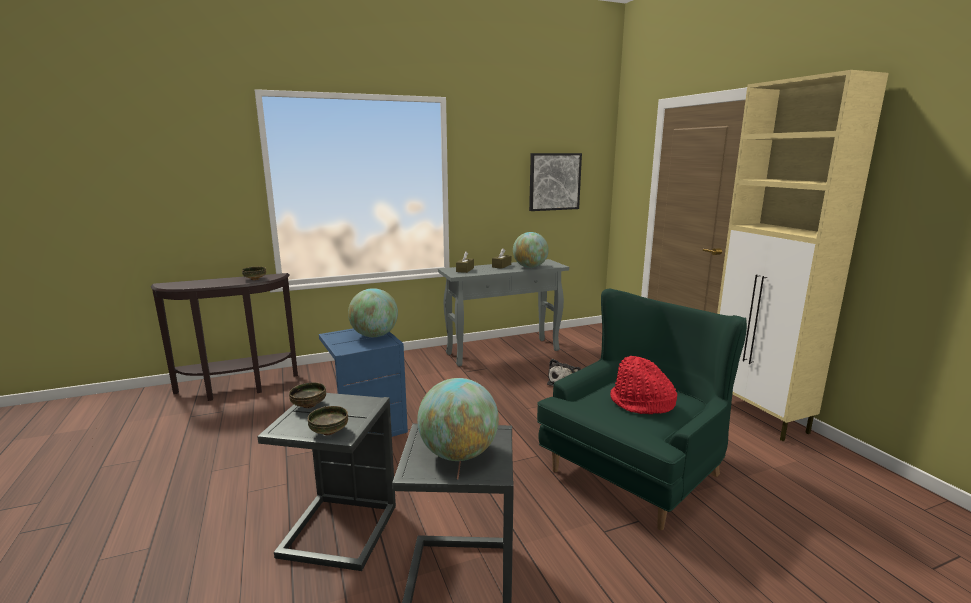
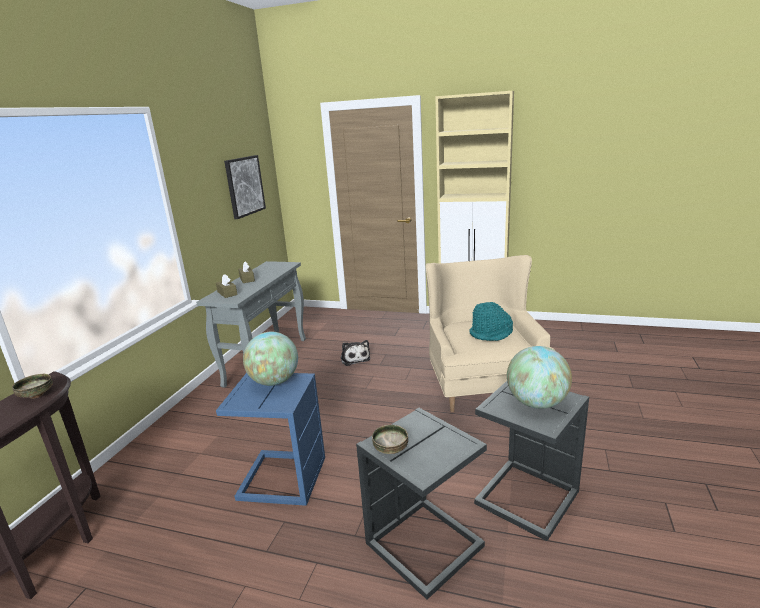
camera: 50 degrees left, 5 degrees up
(329, 431) = (453, 449): bowl -> none
(530, 267) = (273, 272): globe -> none
(638, 470) = (482, 382): green armchair -> beige armchair
(641, 404) = (491, 334): red hat -> turquoise hat

